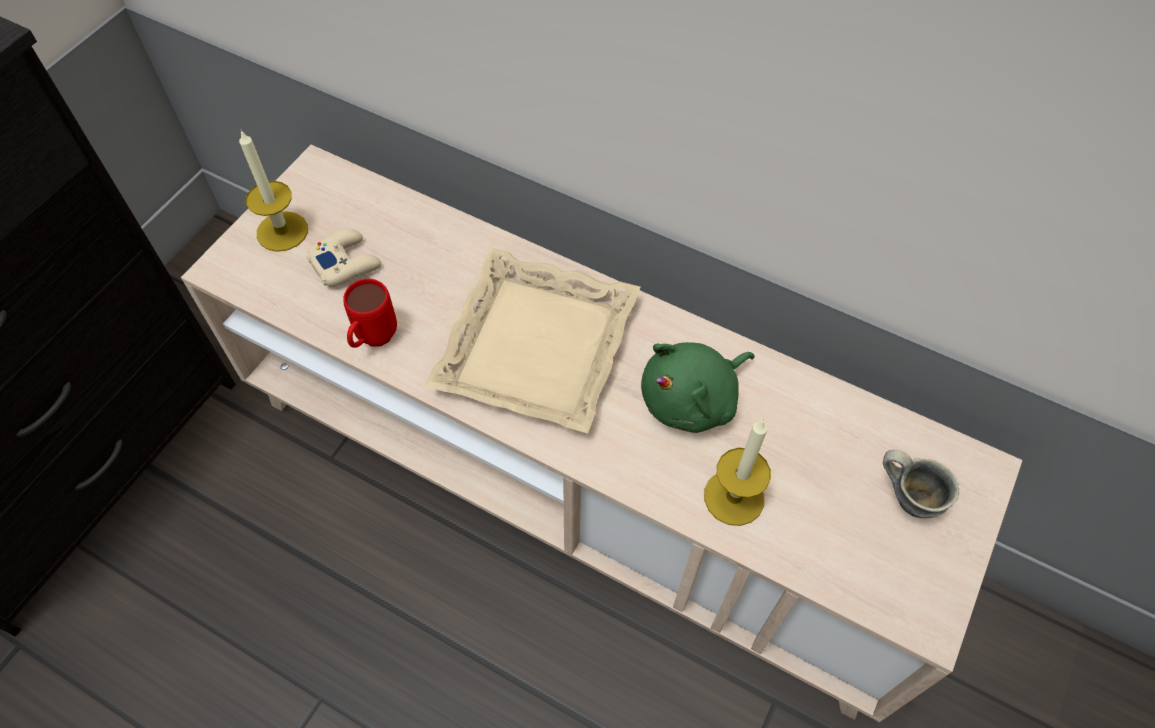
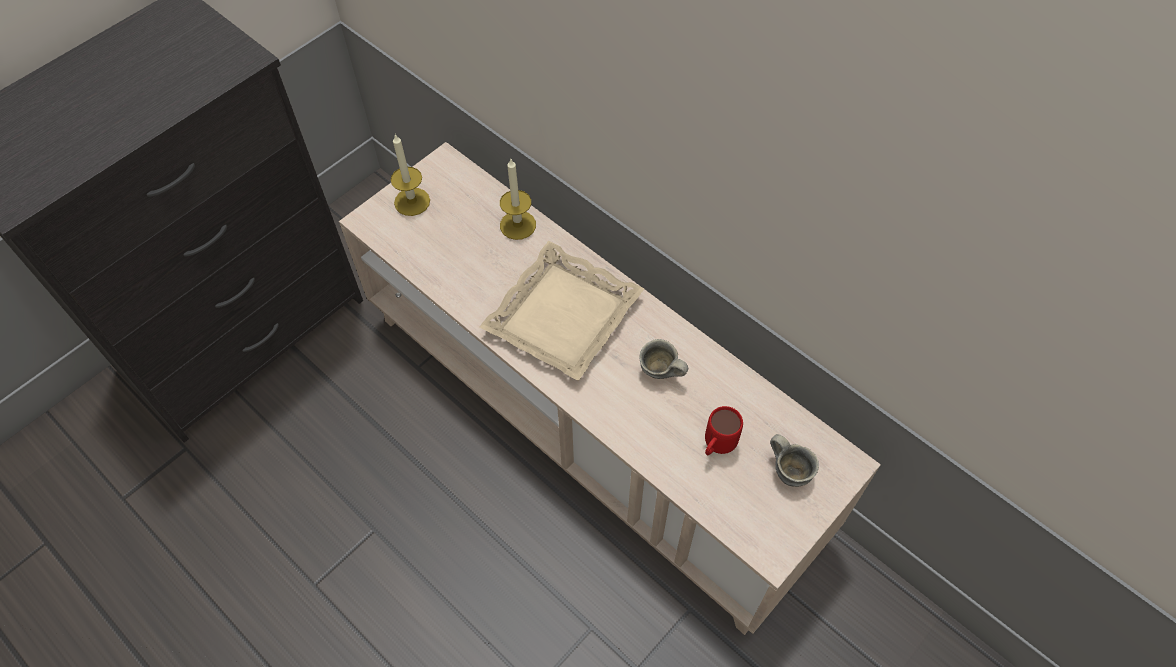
camera: 15 degrees right, 0 degrees up
(345, 262) = (449, 232): beige game controller -> none
(372, 341) = (454, 290): red mug -> red mug (716, 448)
(693, 399) = (660, 374): green plush toy -> grey mug
(734, 497) = (667, 445): candle -> candle (518, 225)

